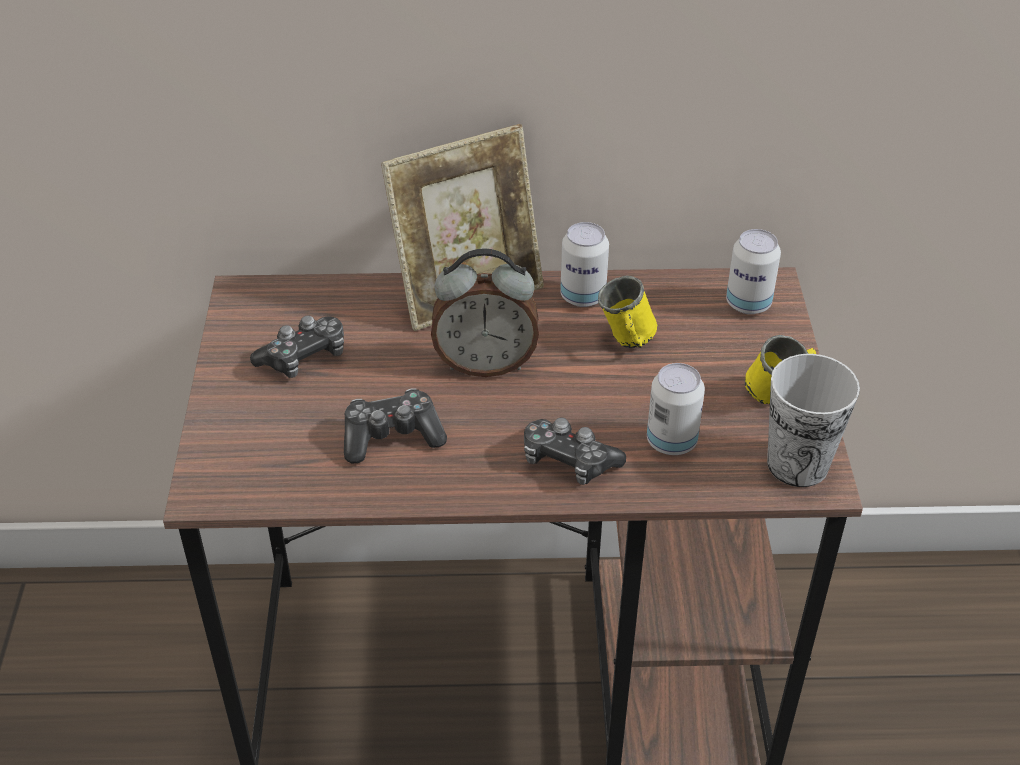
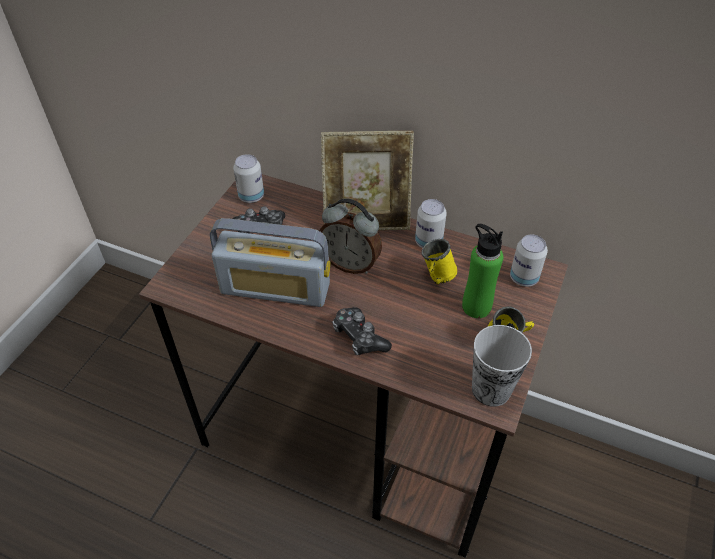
camera: 25 degrees right, 5 degrees up
(391, 436) = (275, 288): game controller -> radio
(671, 441) = (424, 347): can -> can (251, 196)
(708, 363) = (476, 306): none -> green bottle

